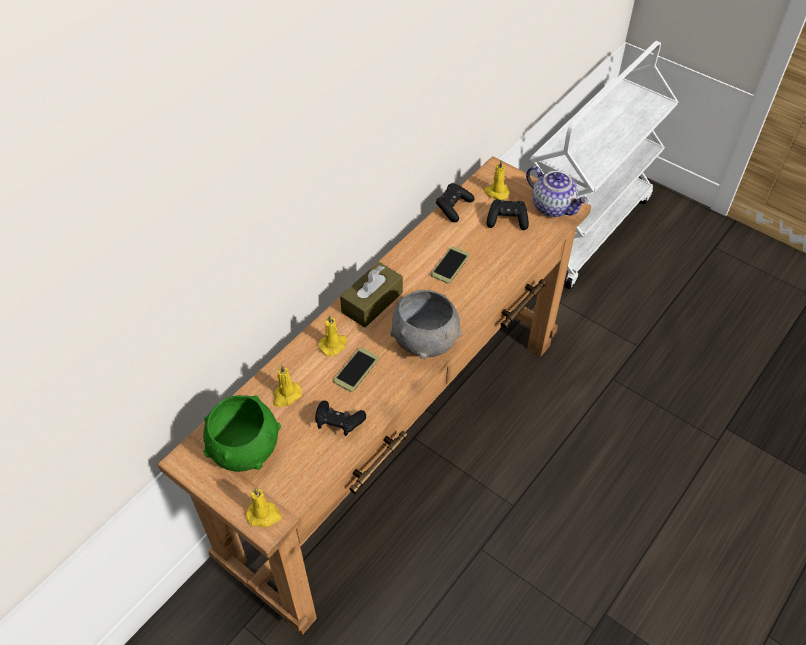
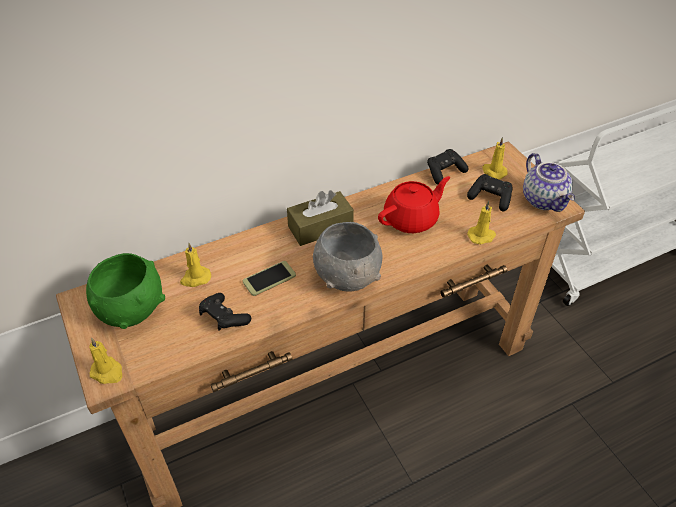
camera: 25 degrees right, 5 degrees down
(333, 345) = (264, 251): yellow candle -> yellow candle (481, 236)
(450, 265) = (411, 219): phone -> red teapot

